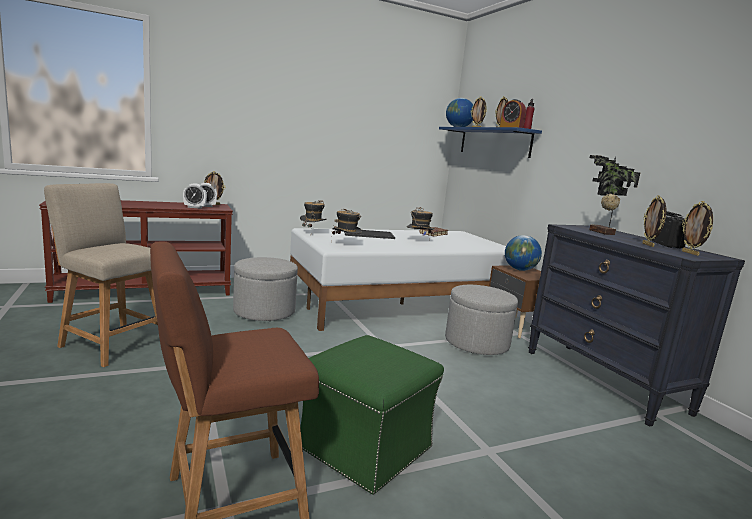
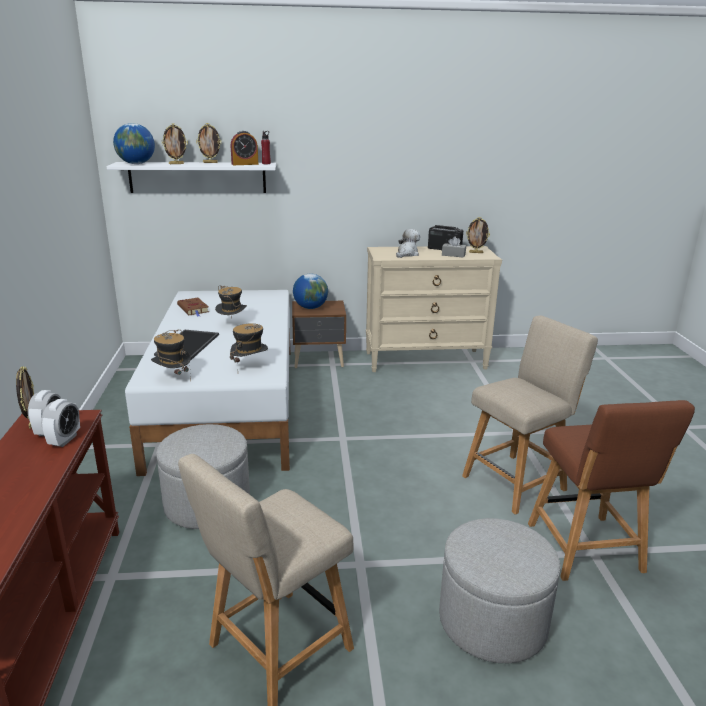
camera: 70 degrees left, 10 degrees up
(364, 448) = (517, 481): green ottoman -> beige chair
(476, 343) = (347, 389): grey ottoman -> grey ottoman (492, 621)
(494, 142) = (197, 177): blue shelf -> white shelf
(600, 232) = (407, 254): potted plant -> plush toy
(604, 381) = (426, 360): black dresser -> beige dresser
(648, 245) = (453, 255): picture frame -> grey tissue box

